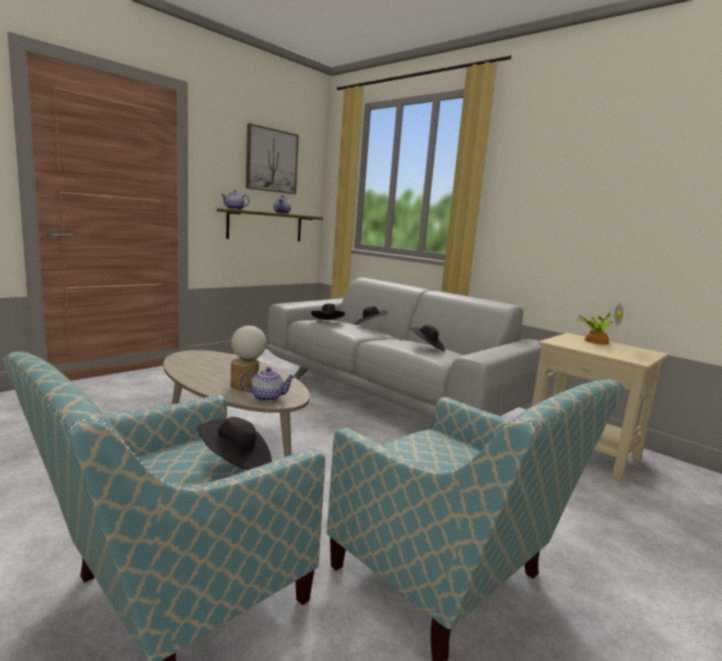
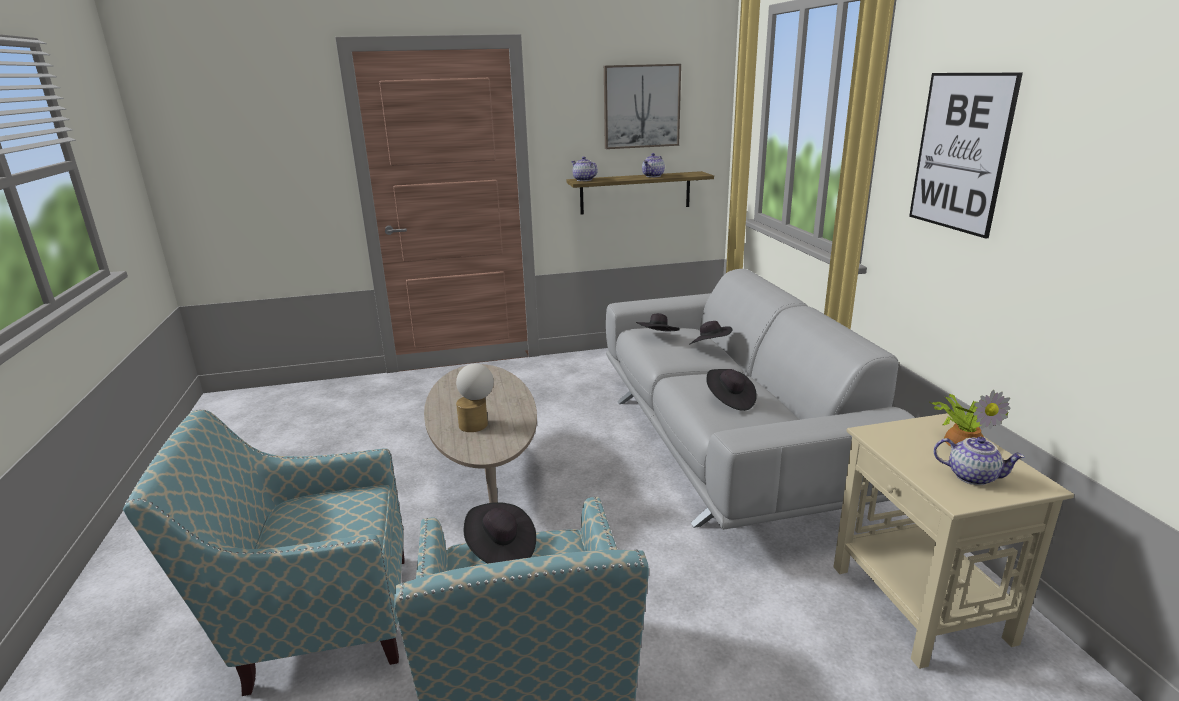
camera: 35 degrees right, 10 degrees up
(236, 462) = (344, 525): black hat -> black hat (500, 550)
(267, 397) = (476, 445): teapot -> teapot (972, 476)
(543, 182) = (960, 152): none -> picture

